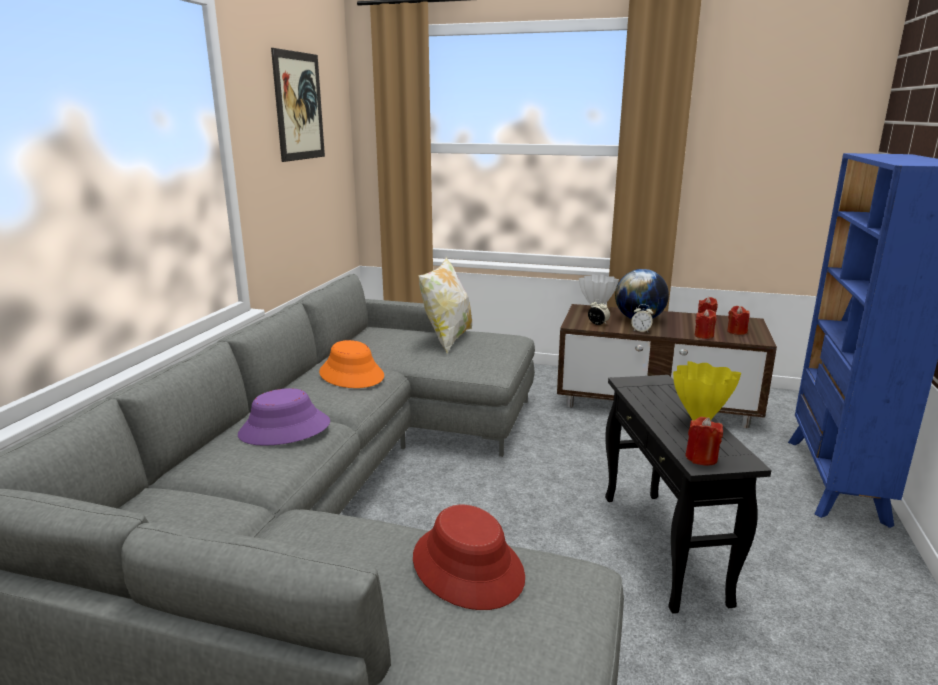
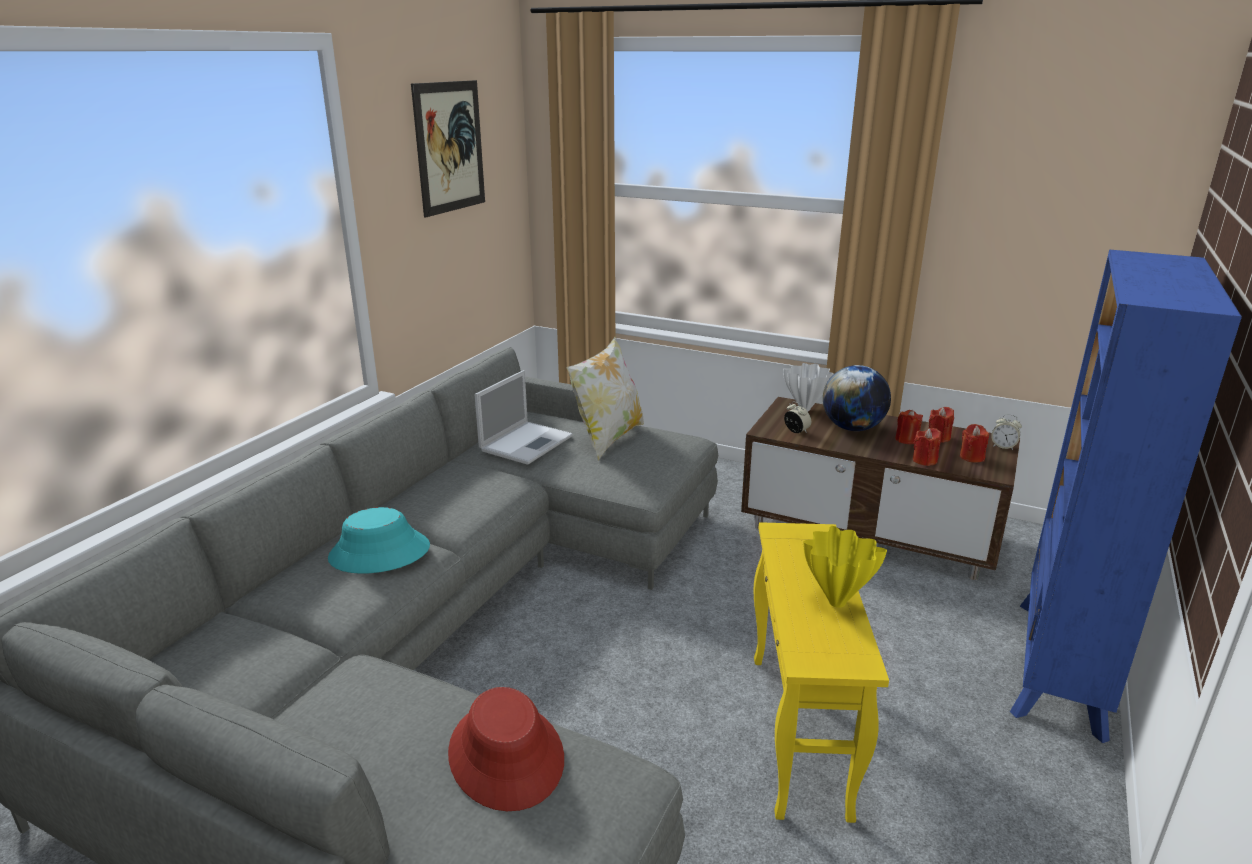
camera: 10 degrees right, 5 degrees up
(284, 429) = (379, 553): purple hat -> turquoise hat
(352, 374) = (478, 482): orange hat -> none
(381, 345) = (527, 442): none -> laptop
(641, 331) = (846, 446): alarm clock -> alarm clock (1003, 446)
(662, 547) = (799, 732): black side table -> yellow side table
(701, 458) = (812, 653): red candle -> red candle (906, 440)

